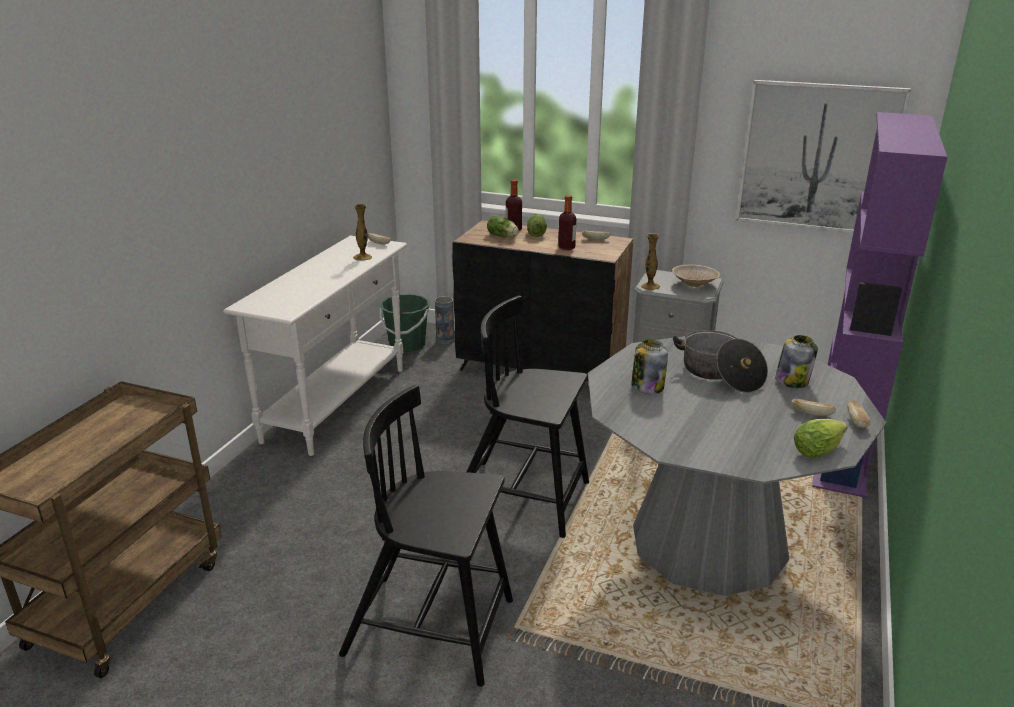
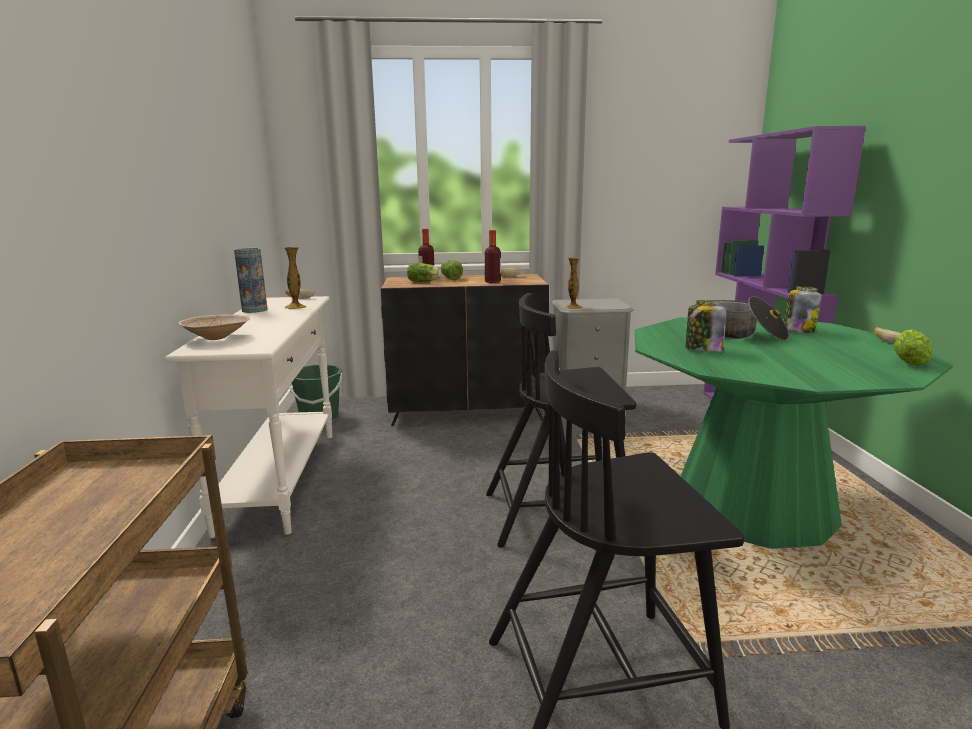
camera: 25 degrees left, 10 degrees down
(445, 341) = (356, 407): vase -> vase (254, 310)
(695, 284) = (604, 302): beige bowl -> beige bowl (218, 338)
(708, 542) = (753, 506): grey dining table -> green dining table
(812, 413) = (854, 344): bread -> none
(817, 157) = (675, 189): picture -> none

